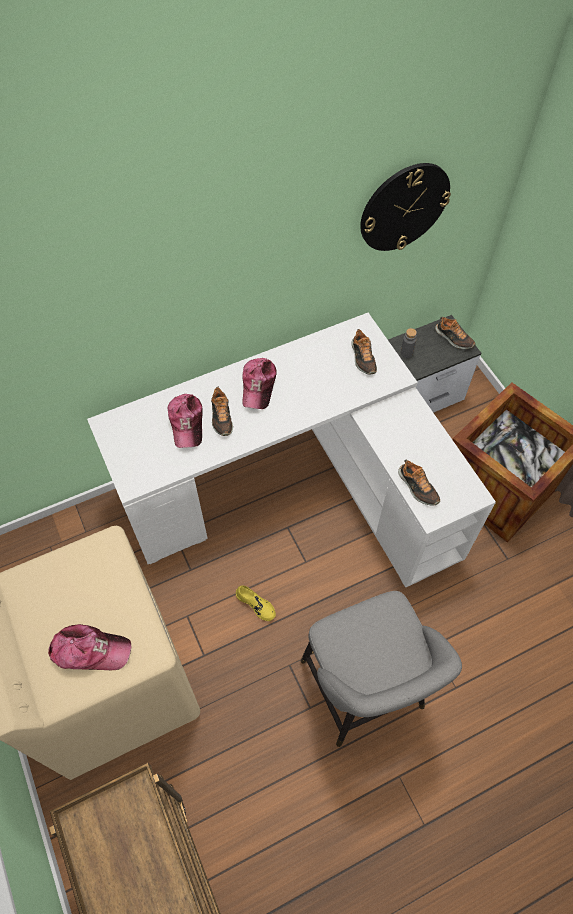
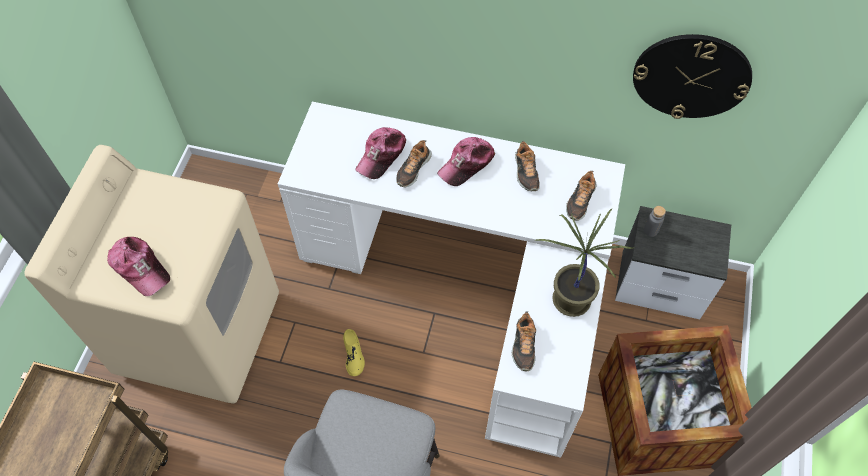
camera: 40 degrees right, 0 degrees up
(417, 433) = (569, 300): none -> potted plant
(453, 338) = (711, 247): shoe -> shoe (525, 172)

